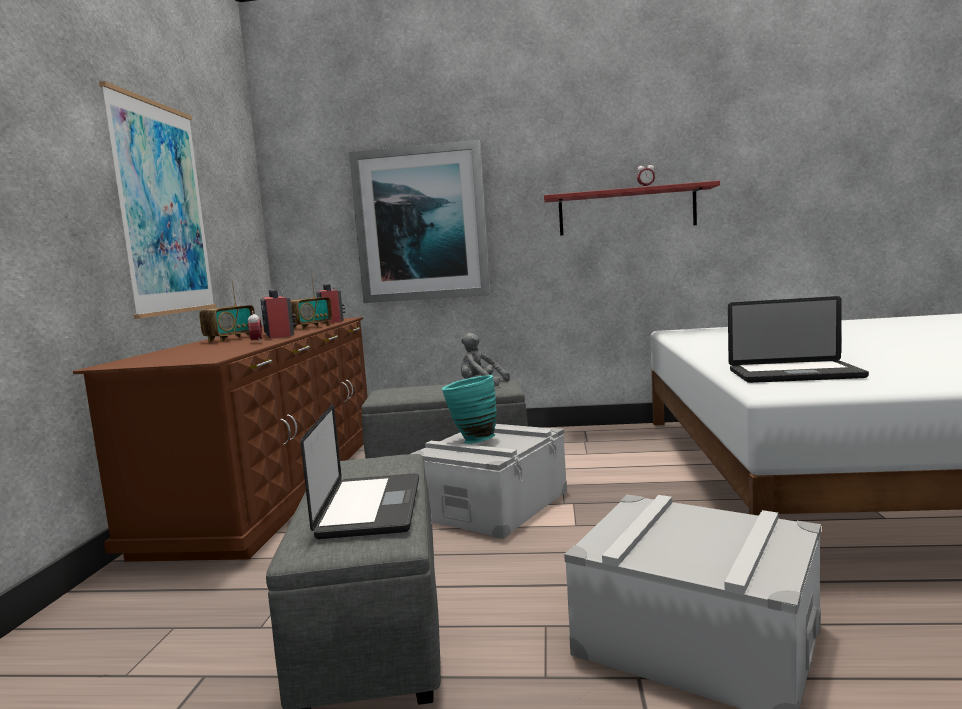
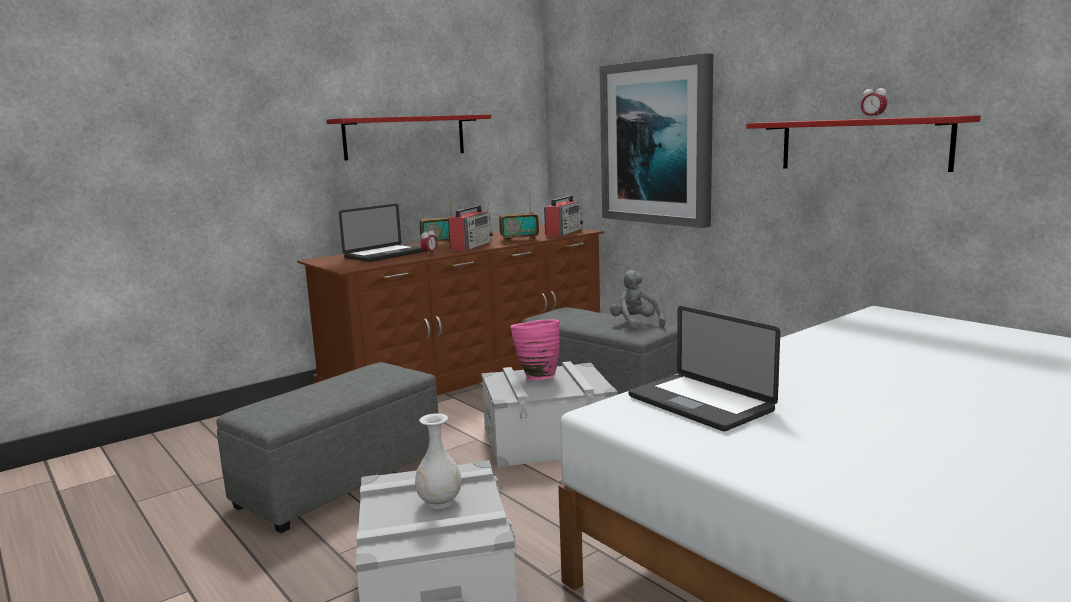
camera: 45 degrees right, 5 degrees up
(162, 209) = (405, 137): picture -> red shelf
(371, 507) = (311, 400): laptop -> laptop (385, 254)
(471, 441) = (536, 377): turquoise vase -> pink vase
(692, 533) = (440, 502): none -> white vase

